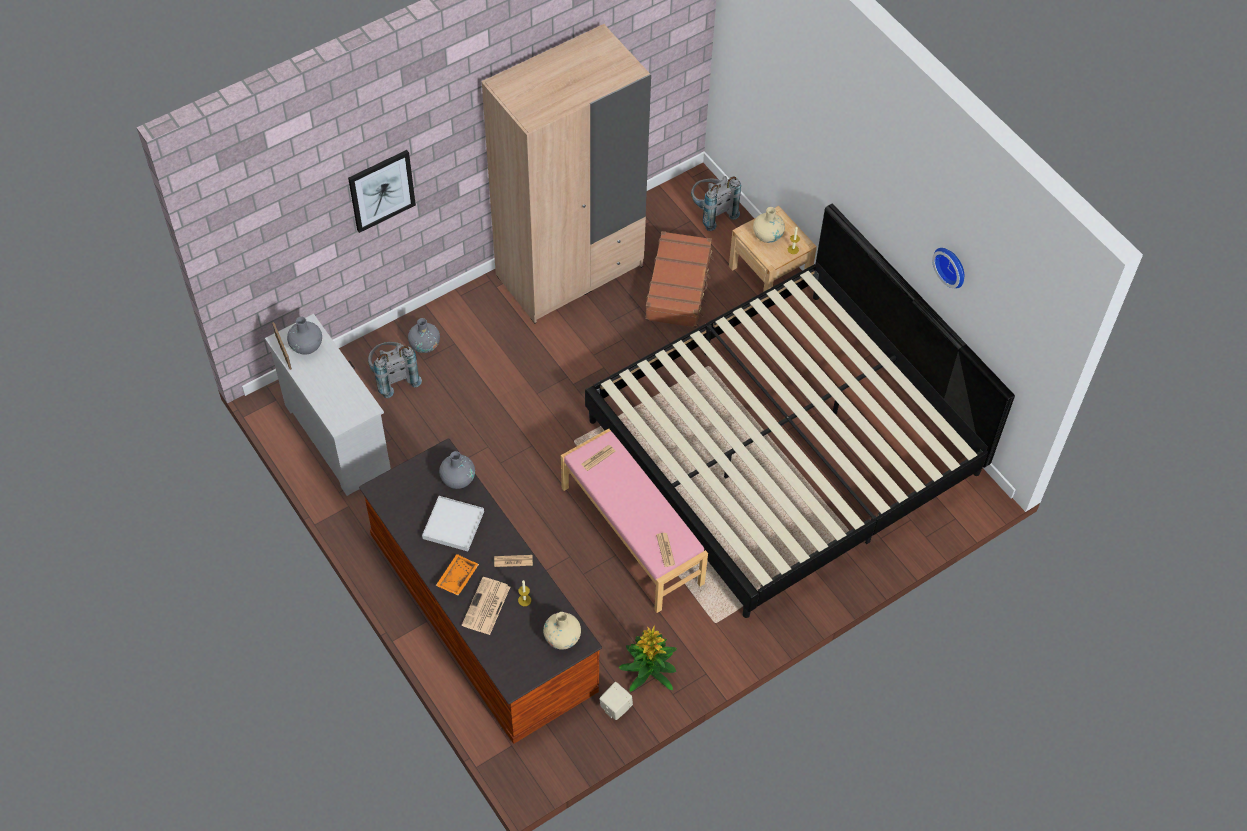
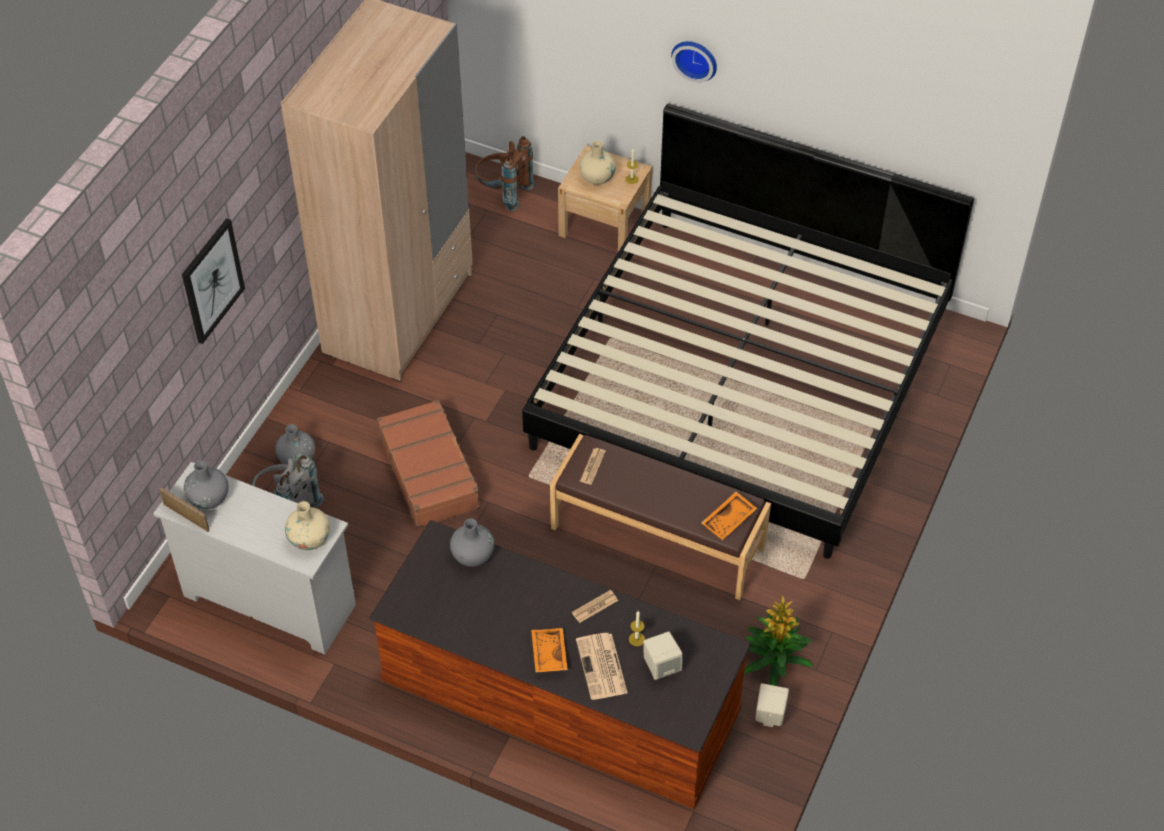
camera: 30 degrees left, 5 degrees down
(453, 525) = (503, 604): white tray -> none
(527, 629) = (662, 666): none -> beige speaker
(562, 638) = (704, 655): beige vase -> beige vase (309, 539)
(632, 535) = (658, 537): pink bench -> brown bench
(665, 550) = (729, 520): newspaper -> orange tray
(679, 287) = (523, 277): brown suitcase -> brown suitcase (430, 472)
(711, 213) = (503, 193): grey backpack -> brown backpack
(952, 266) = (856, 92): wall clock -> wall clock (695, 58)

